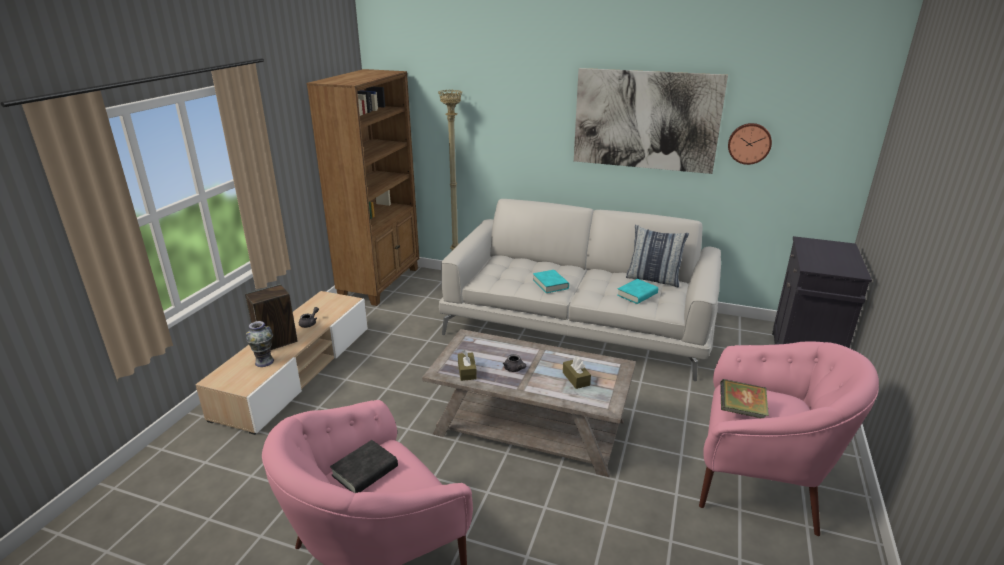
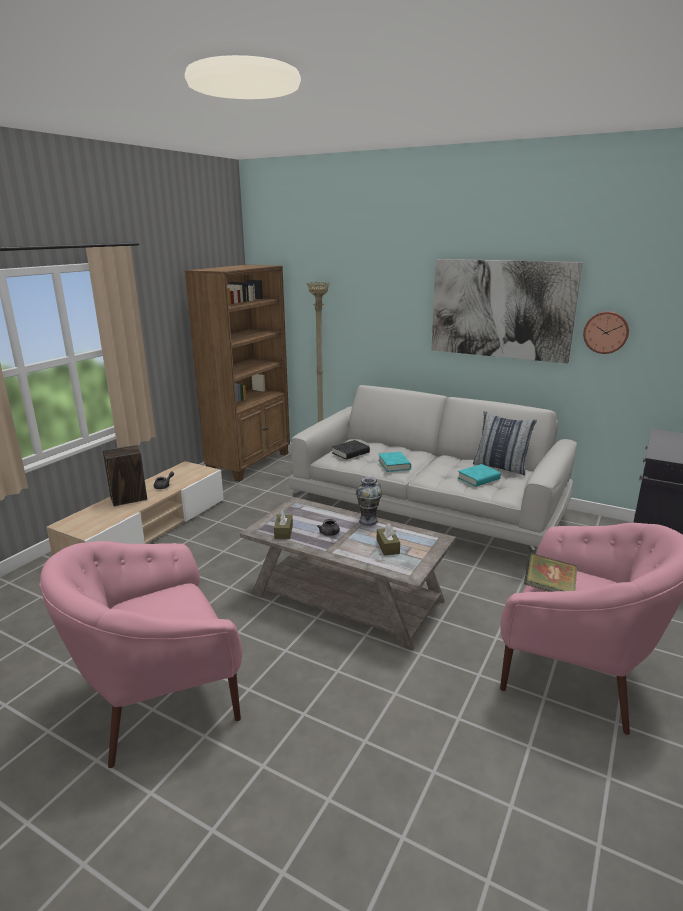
camera: 10 degrees right, 5 degrees down
(264, 362) = (112, 513): vase -> vase (368, 521)
(365, 471) = (149, 604): black book -> black book (350, 453)

